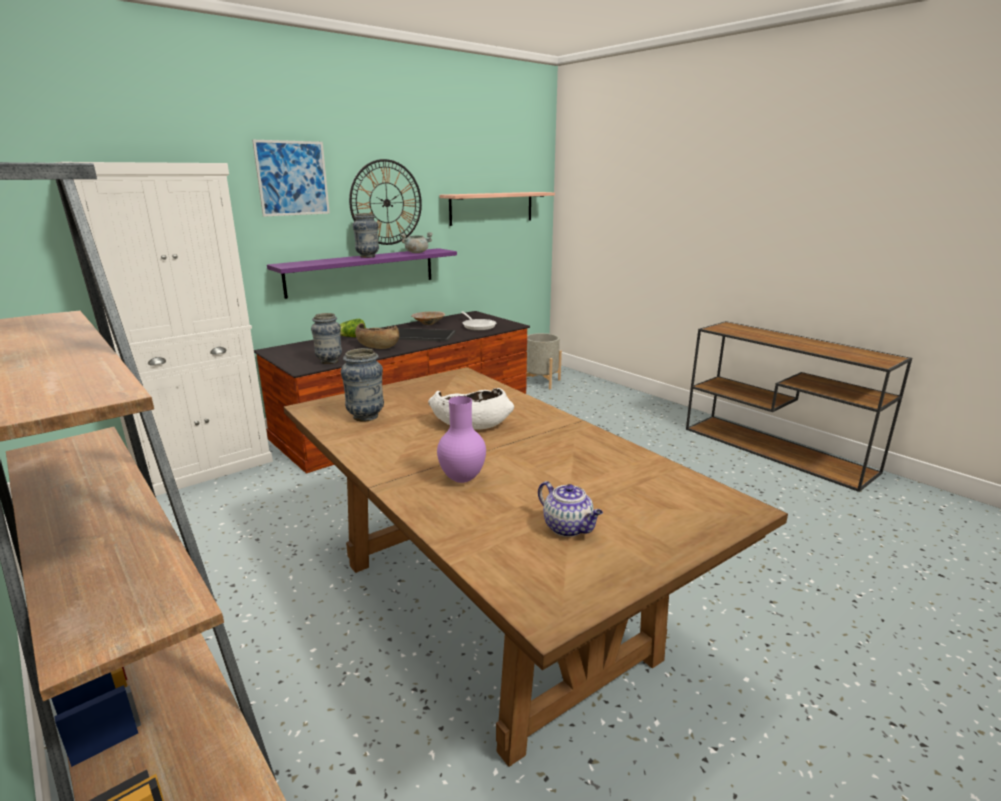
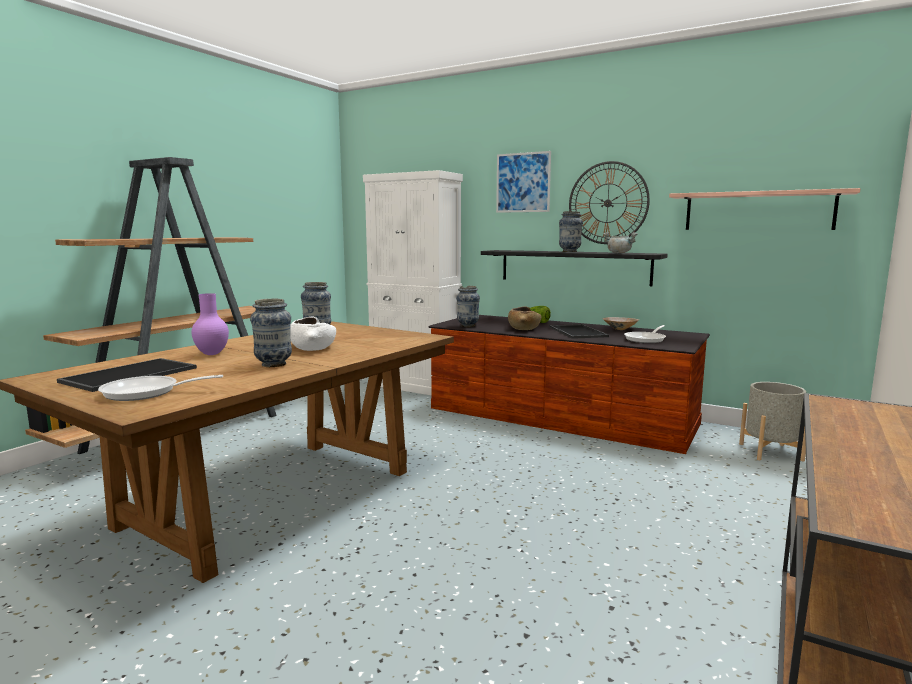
camera: 70 degrees right, 10 degrees down
(362, 272) = (573, 267): purple shelf -> black shelf
(553, 445) = (273, 364): none -> vase
(569, 528) = (130, 375): teapot -> tray
(665, 509) = (147, 393): none -> frying pan

